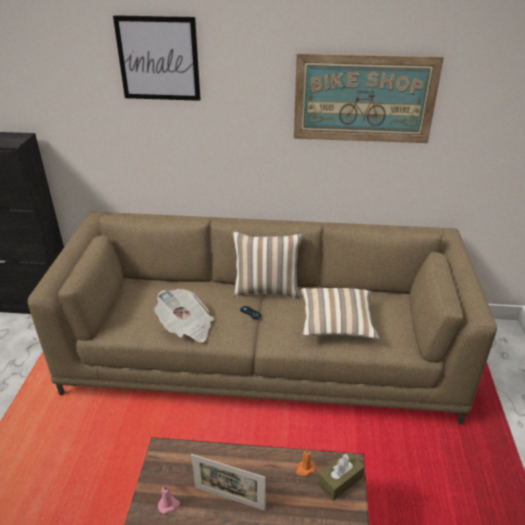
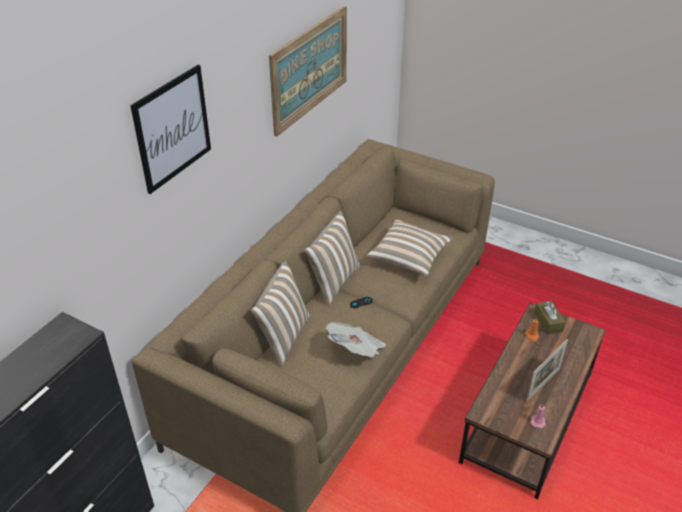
camera: 65 degrees left, 5 degrees up
(180, 284) = (283, 338): none -> pillow

